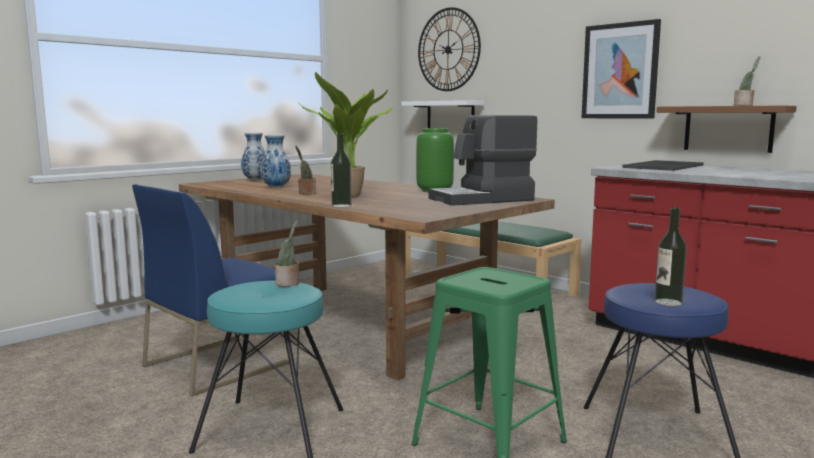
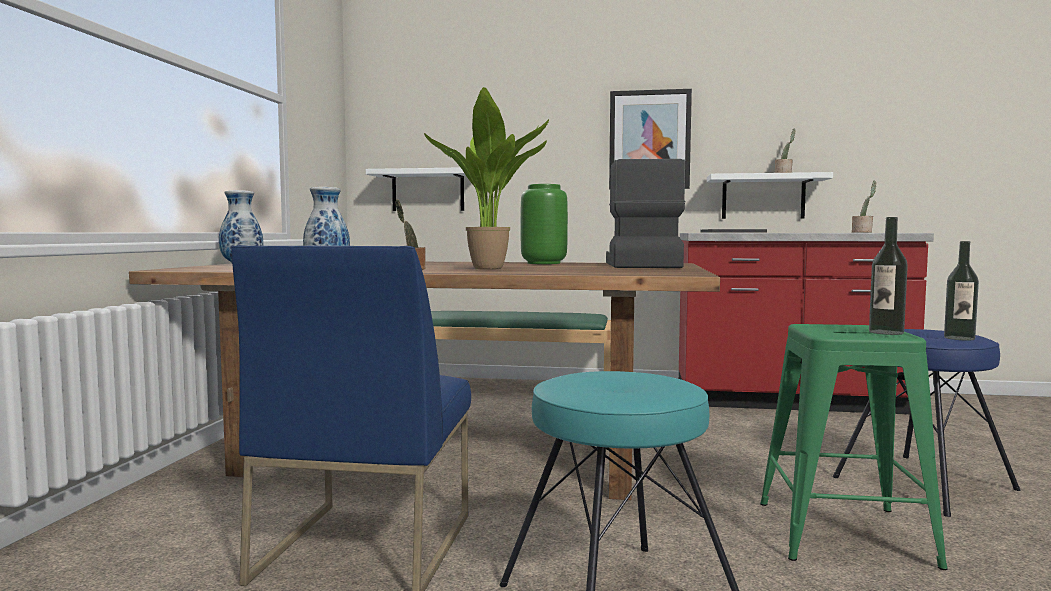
camera: 35 degrees left, 5 degrees down
(288, 283) = (613, 372): potted plant -> potted plant (863, 232)
(341, 206) = (538, 273): bottle -> bottle (886, 332)
(448, 50) = (422, 108): wall clock -> none
(482, 199) = (640, 265): coffee machine -> coffee machine turned 150 degrees clockwise
(728, 128) = (763, 197): brown shelf -> white shelf

